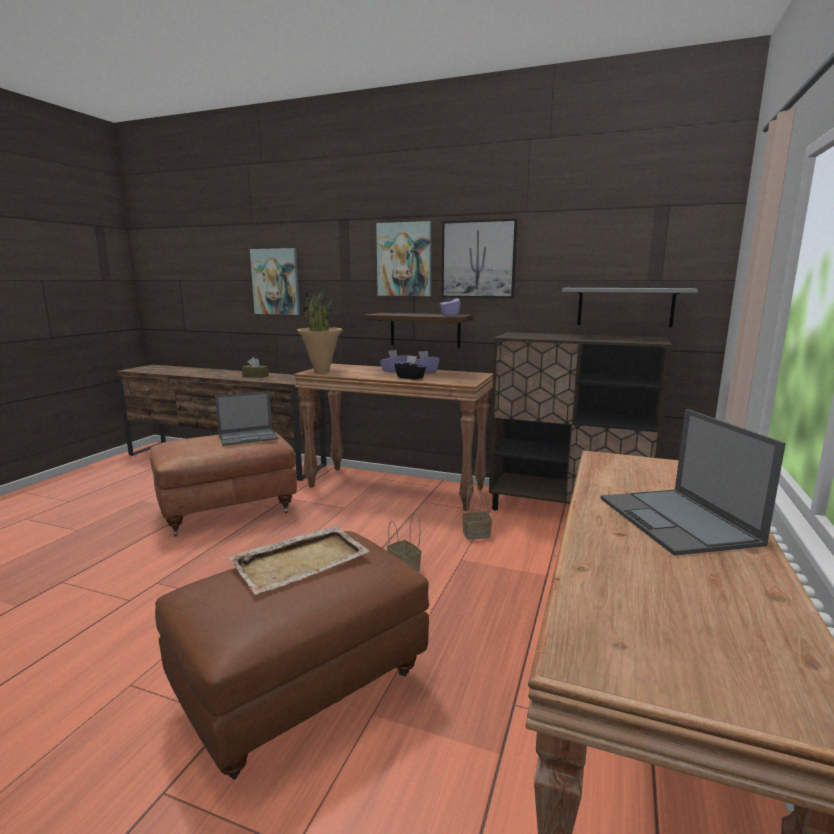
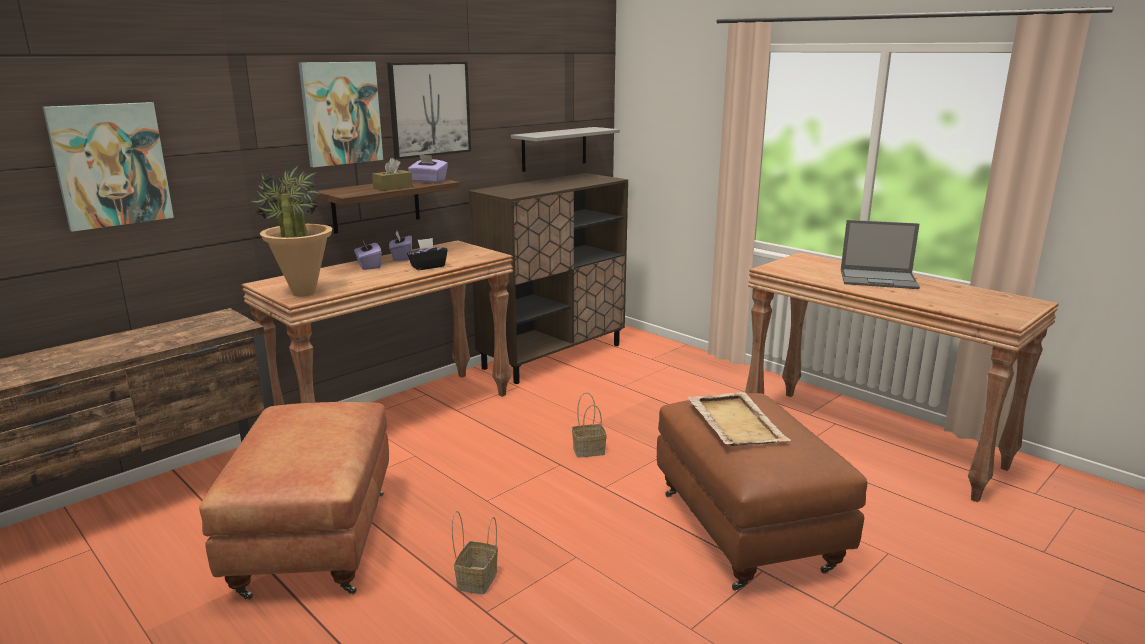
camera: 65 degrees left, 5 degrees up
(249, 437) = (320, 415): laptop -> none
(255, 376) = (129, 343): brown tissue box -> brown tissue box (393, 187)
(477, 534) = (557, 403): basket -> basket (477, 579)

